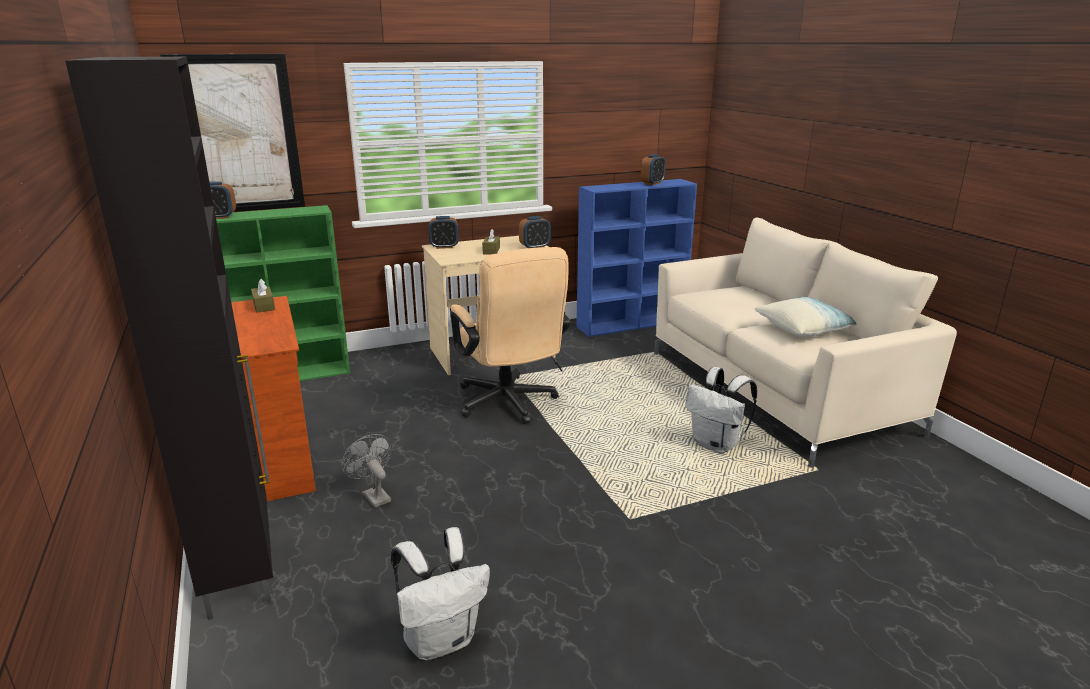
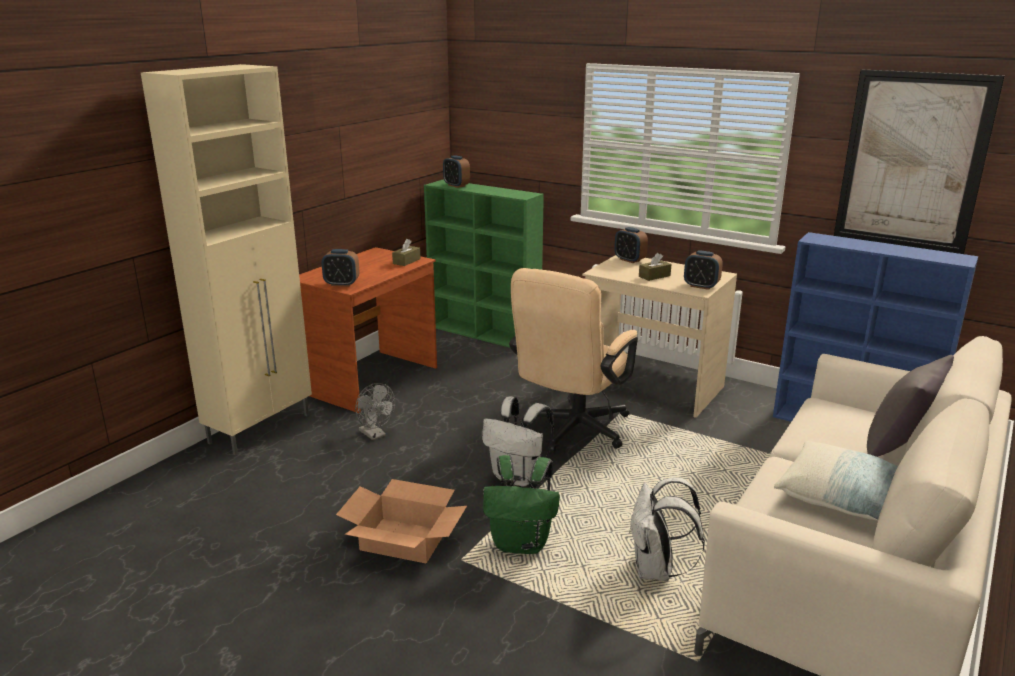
camera: 55 degrees right, 0 degrees up
(237, 135) = (498, 120): picture -> picture (912, 162)
(240, 565) = (261, 428): black cabinet -> beige cabinet
(373, 495) = (375, 435): grey fan -> grey fan turned 120 degrees clockwise
(441, 639) = (243, 530): white backpack -> white backpack (518, 477)
(571, 538) = (403, 540): none -> cardboard box
(635, 483) = (521, 543): none -> green backpack
(652, 183) = (910, 251): alarm clock -> alarm clock (341, 284)
(764, 298) = (900, 448): none -> grey pillow

